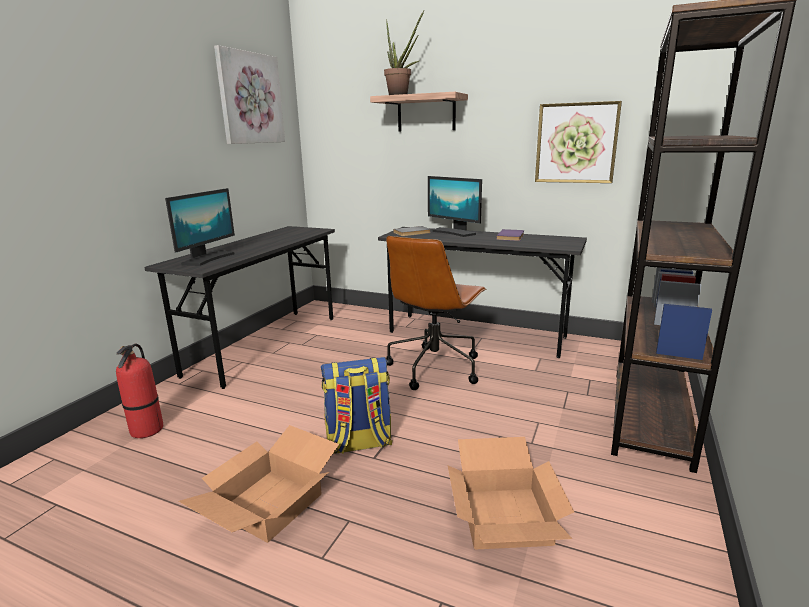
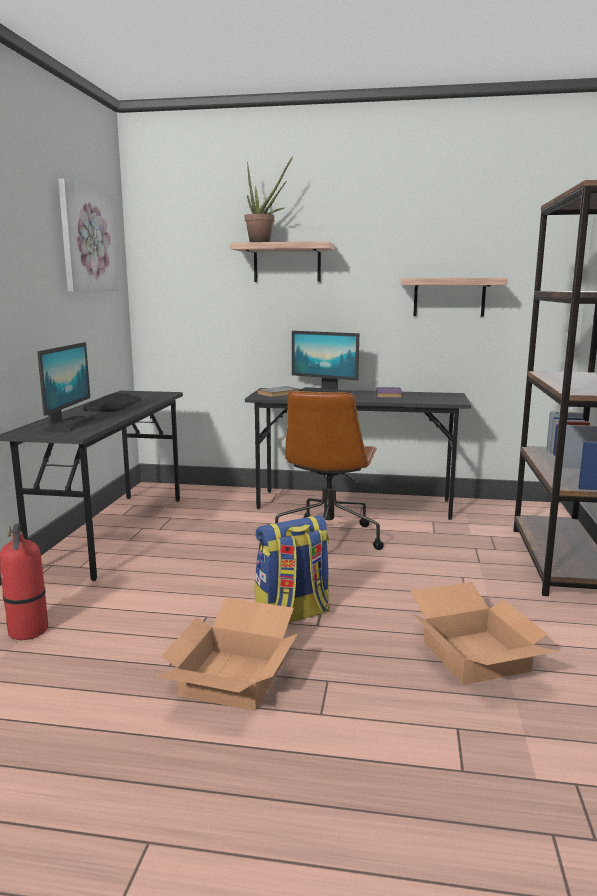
camera: 15 degrees left, 5 degrees down
(266, 239) = (114, 404): none -> keyboard
(576, 143) = (449, 297): picture -> shelf

